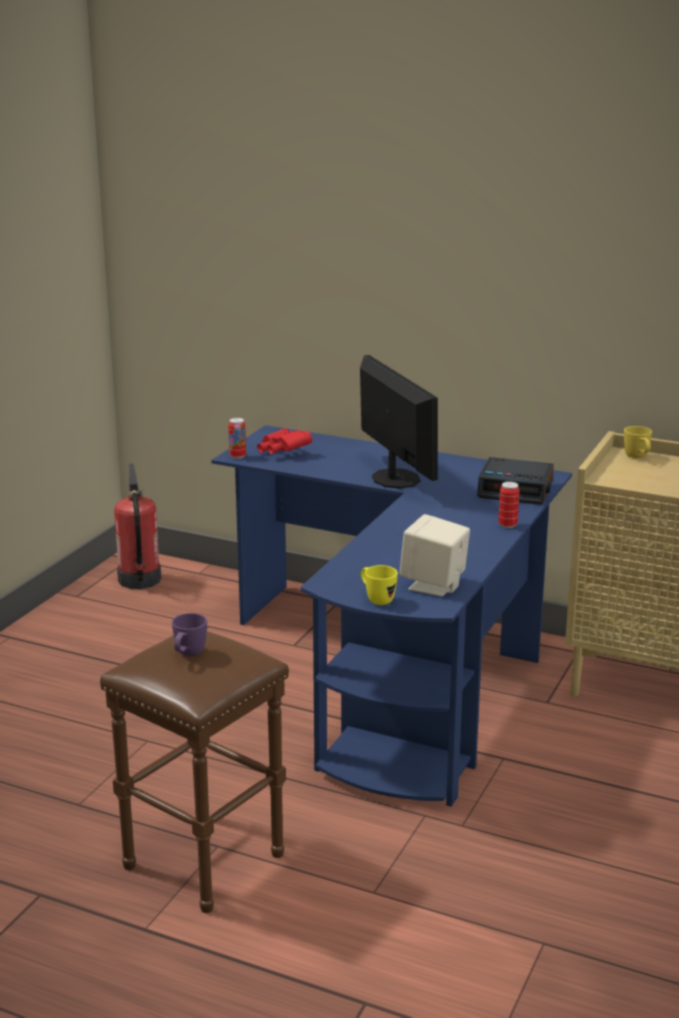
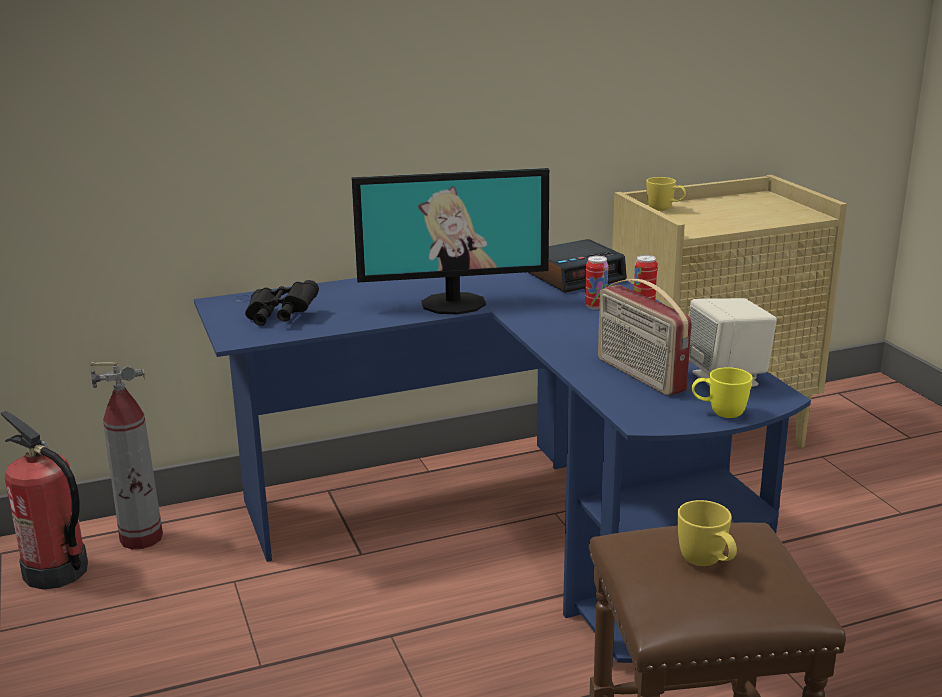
camera: 45 degrees left, 0 degrees up
(188, 655) = (707, 564): purple mug -> yellow mug
(201, 582) = (142, 538): none -> fire extinguisher
(237, 456) = (240, 338): can -> can (595, 306)
(282, 452) = (280, 317): red binoculars -> black binoculars
(389, 561) = (639, 375): none -> radio
(394, 479) = (453, 303): monitor -> monitor turned 150 degrees clockwise

